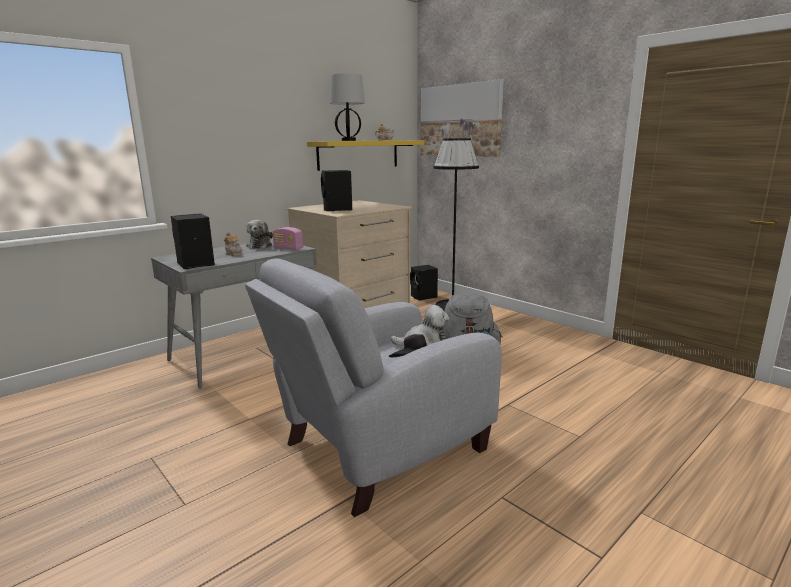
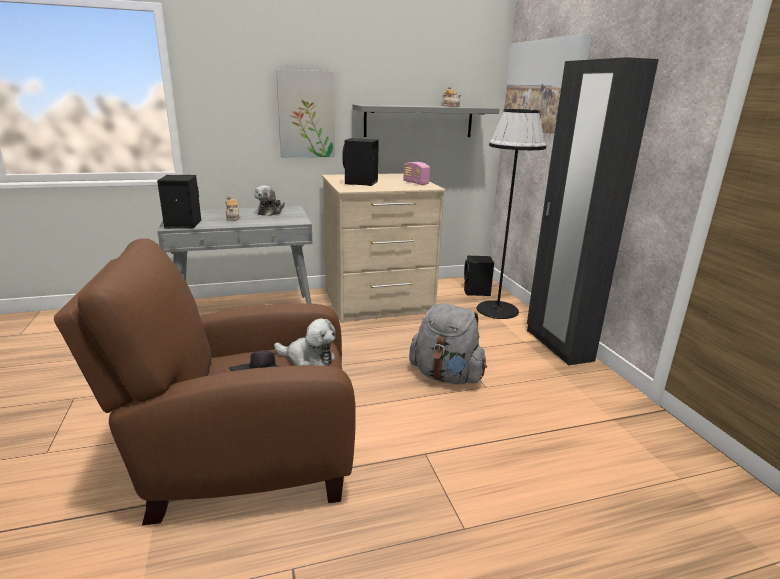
camera: 25 degrees right, 5 degrees up
(269, 152) = (306, 114): none -> picture
(288, 248) = (287, 220): radio -> radio (415, 183)
(348, 140) = (397, 105): table lamp -> none
(358, 154) = (419, 121): yellow shelf -> grey shelf
(379, 449) = (242, 458): grey armchair -> brown armchair
(518, 319) = (558, 345): none -> black wardrobe

